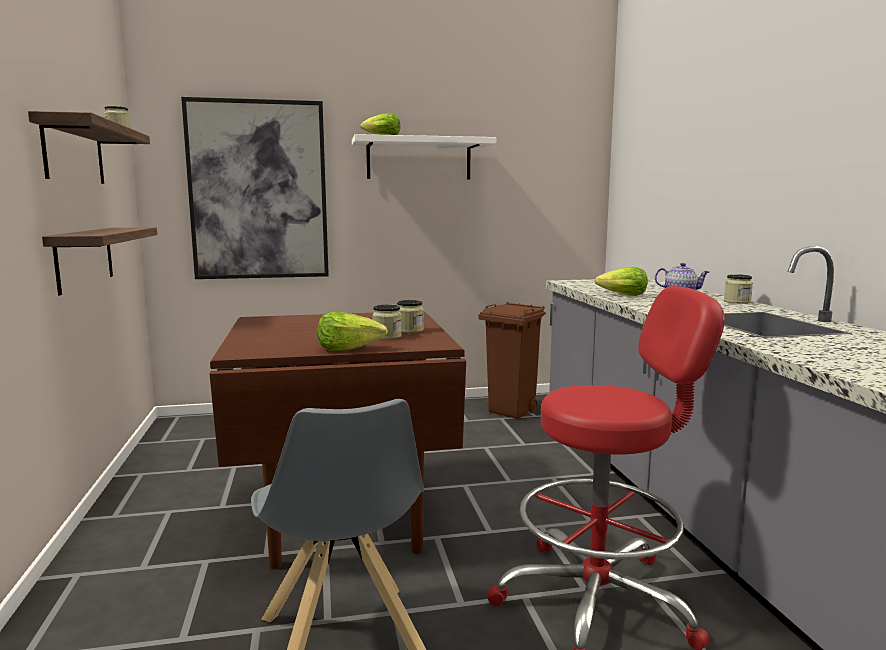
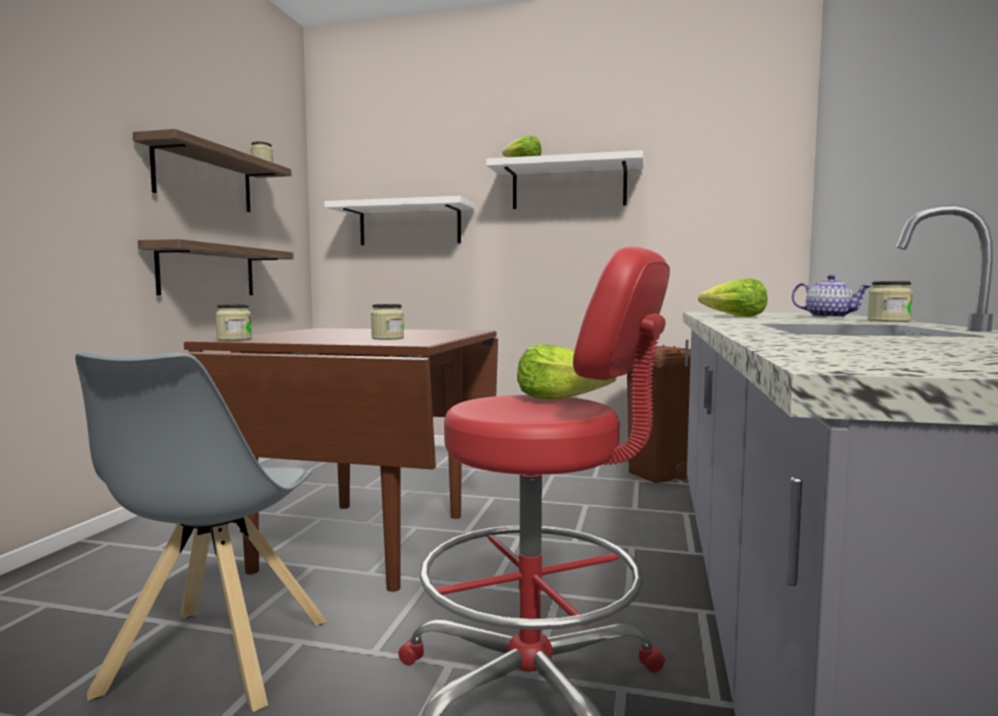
camera: 25 degrees right, 5 degrees down
(258, 190) = (409, 224): picture -> white shelf
(349, 349) = (319, 341): lettuce -> lettuce (562, 399)
(410, 330) = (426, 337): jar -> jar (234, 339)

